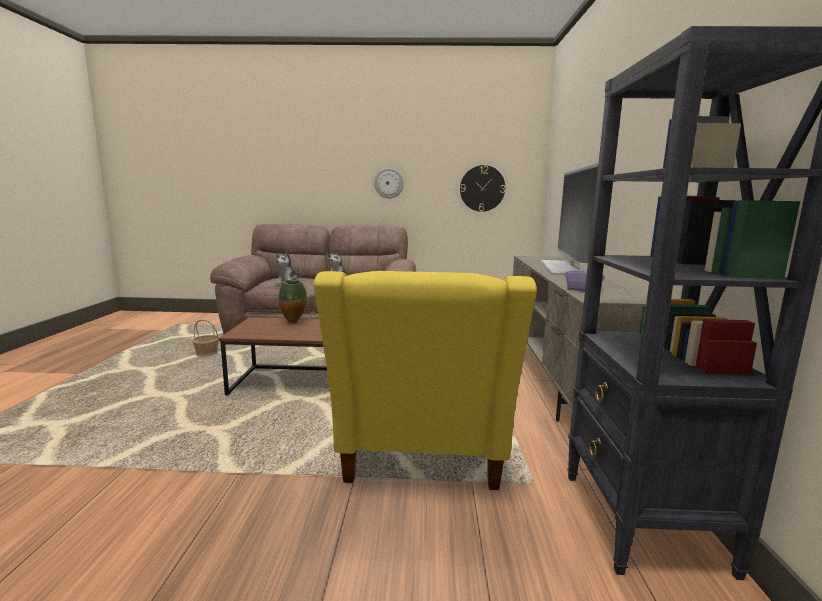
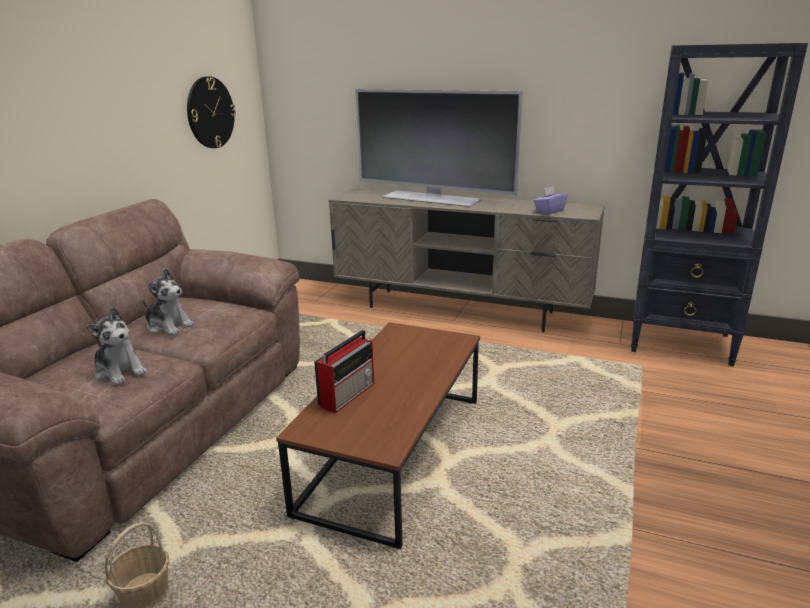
camera: 70 degrees left, 10 degrees up
(294, 322) = (348, 394): vase -> radio
(389, 183) = (94, 123): wall clock -> none
(421, 459) = (603, 406): yellow armchair -> none

